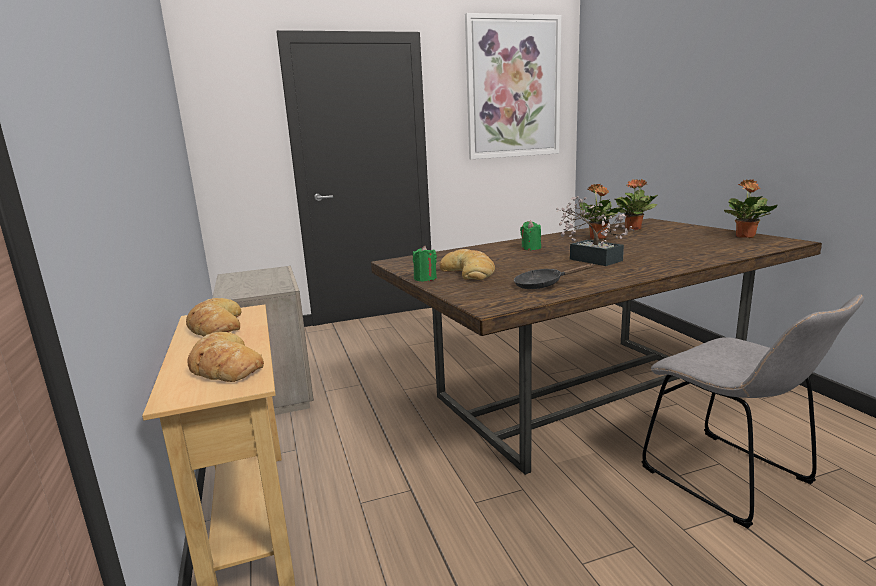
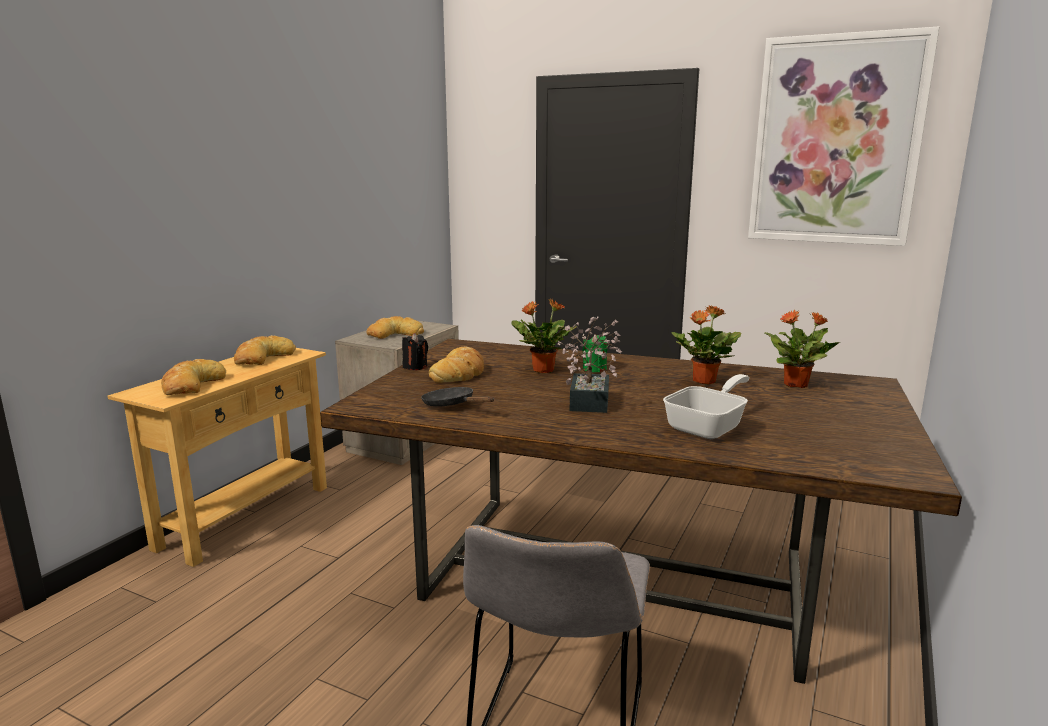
camera: 45 degrees right, 0 degrees up
(256, 283) = (395, 334): none -> bread
(425, 279) = (415, 367): green candle -> black candle
(679, 251) = (709, 427): none -> frying pan
(745, 237) = (885, 445): potted plant -> potted plant (542, 370)

